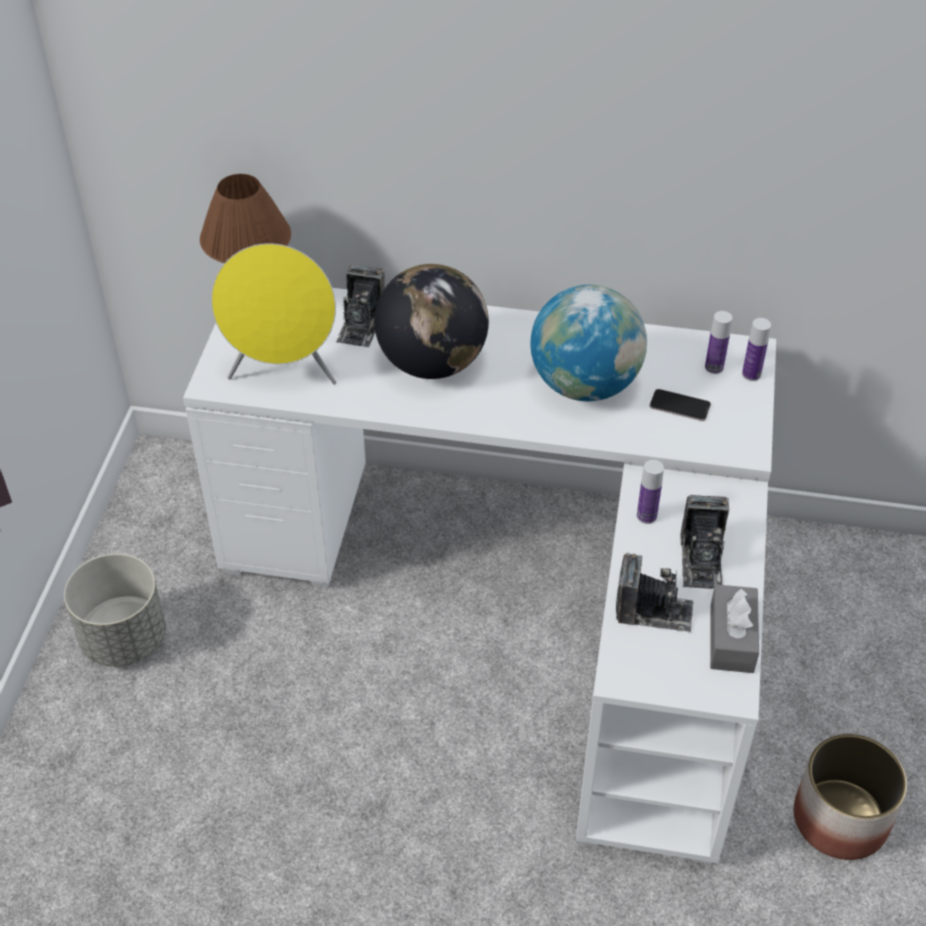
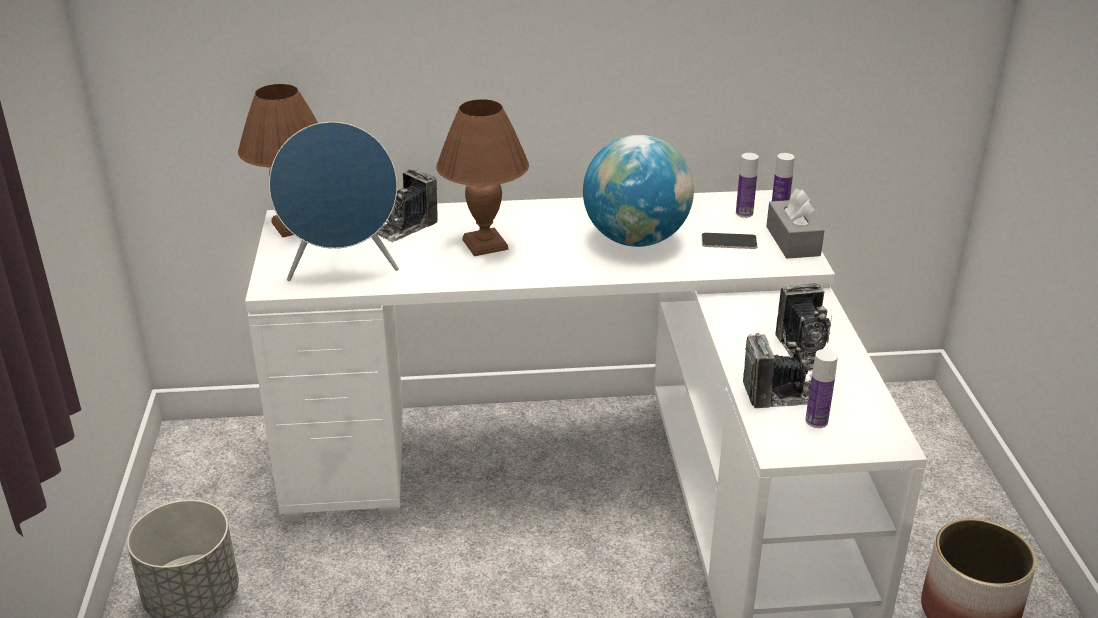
camera: 15 degrees left, 15 degrees down
(284, 373) = (343, 269): yellow speaker -> blue speaker
(361, 324) = (405, 227): camera -> camera turned 45 degrees clockwise
(432, 363) = (486, 244): globe -> brown table lamp
(646, 516) = (737, 327): bottle -> bottle (816, 421)
(731, 638) = (866, 402): grey tissue box -> grey tissue box (793, 241)

